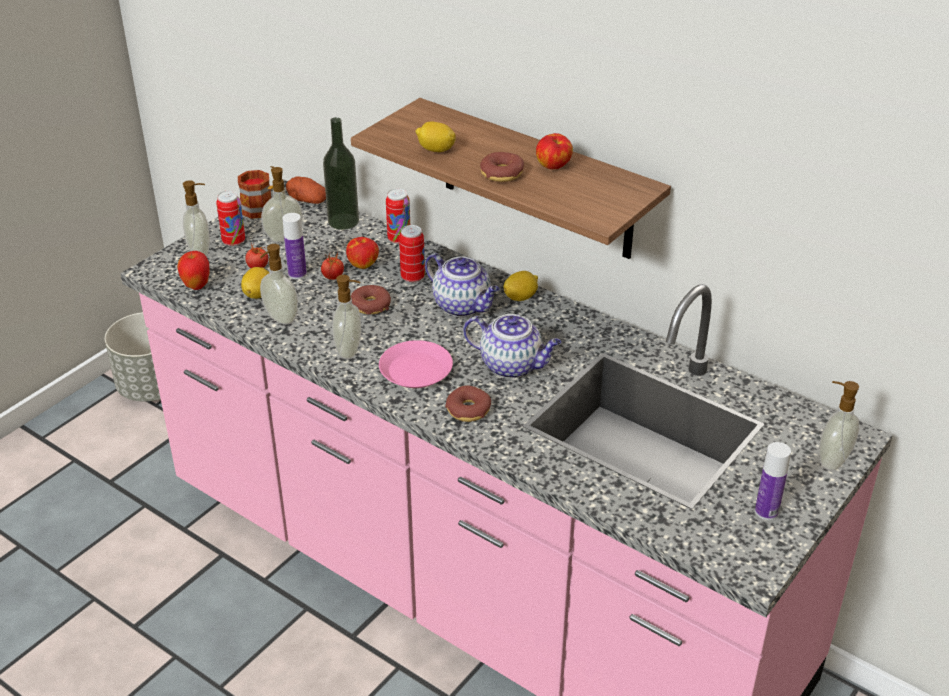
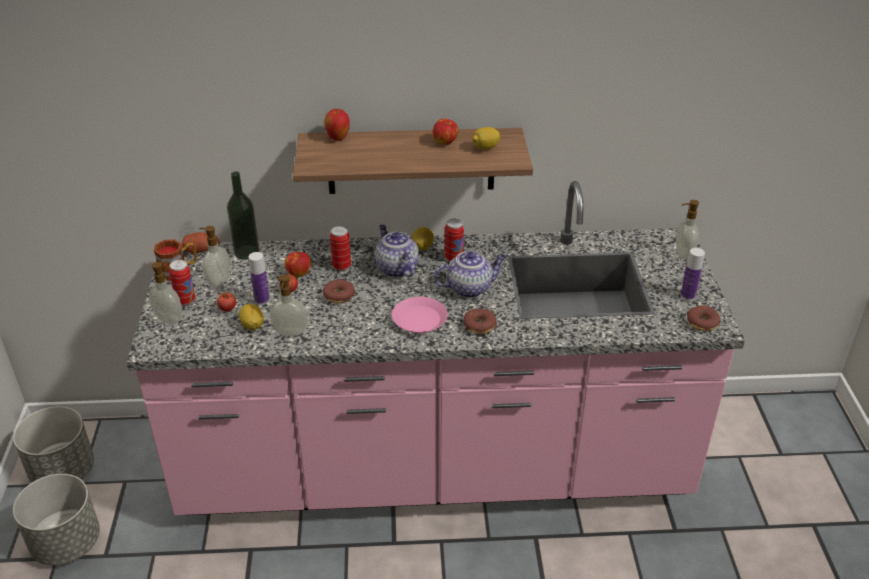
camera: 40 degrees left, 0 degrees up
(94, 451) = (67, 542): none -> grey planter
(197, 286) = (200, 342): apple -> apple (338, 138)
(350, 350) = (363, 329): soap dispenser -> none
(399, 239) = (300, 247): can -> can (454, 258)
(436, 150) = (361, 161): lemon -> lemon (485, 148)
(463, 306) = (396, 268): teapot -> teapot turned 120 degrees counterclockwise
(501, 174) = (422, 159): donut -> donut (702, 323)

